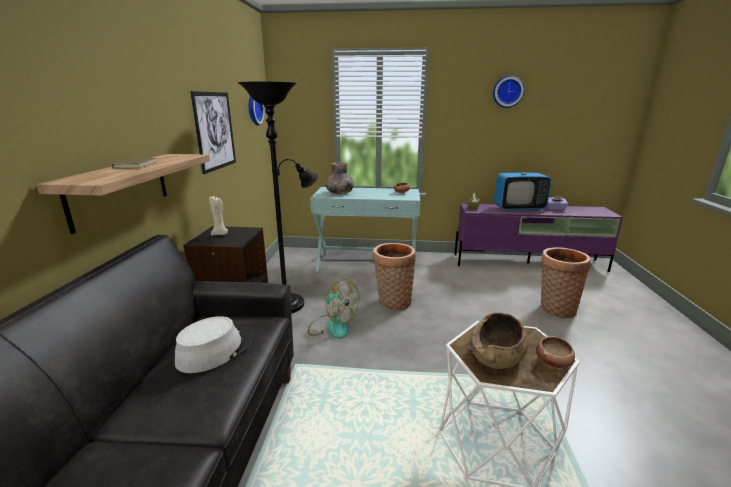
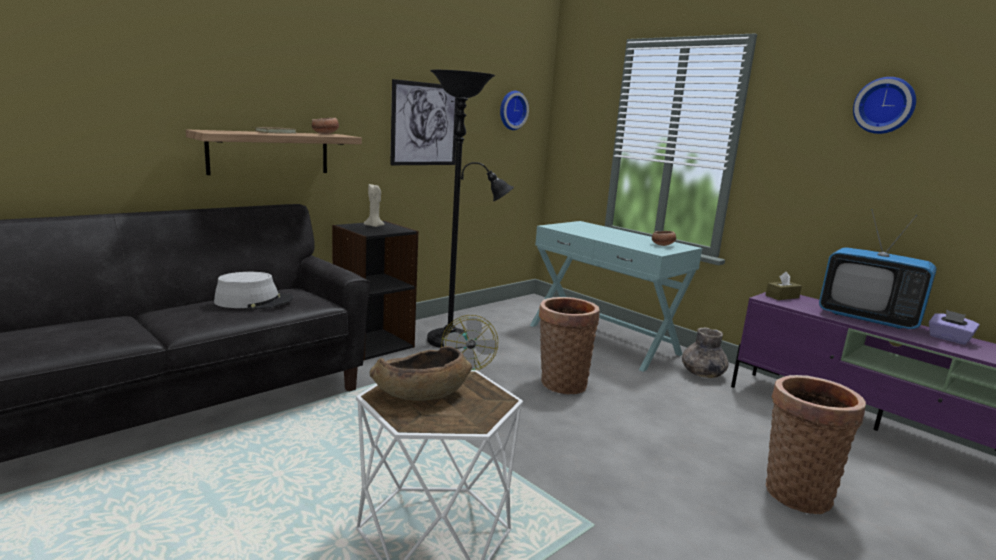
camera: 40 degrees right, 5 degrees down
(339, 193) = (582, 229): grey vase -> grey vase (702, 373)
(553, 362) = (458, 422): bowl -> bowl (325, 134)

